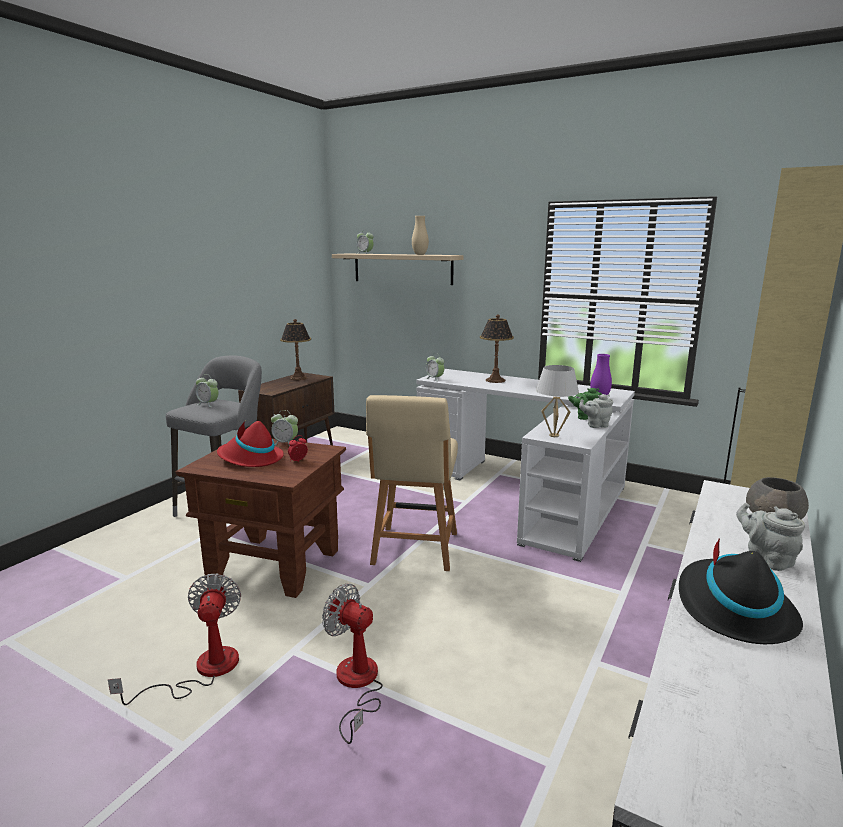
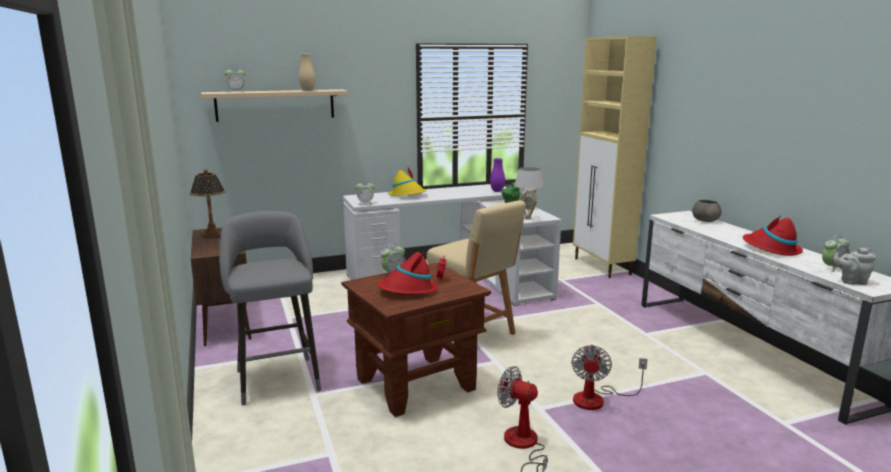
camera: 50 degrees left, 0 degrees up
(208, 404) = (262, 268): alarm clock -> alarm clock (833, 268)
(356, 684) = (597, 399): fan -> fan turned 60 degrees counterclockwise
(495, 380) = (407, 195): table lamp -> yellow hat
(732, 608) = (771, 249): black hat -> red hat
(766, 559) = (738, 233): grey teapot -> grey teapot (851, 281)

